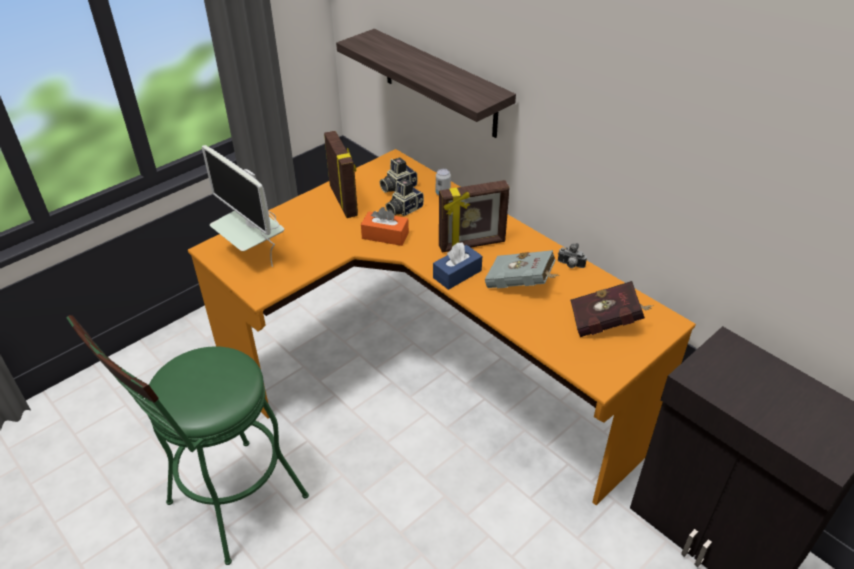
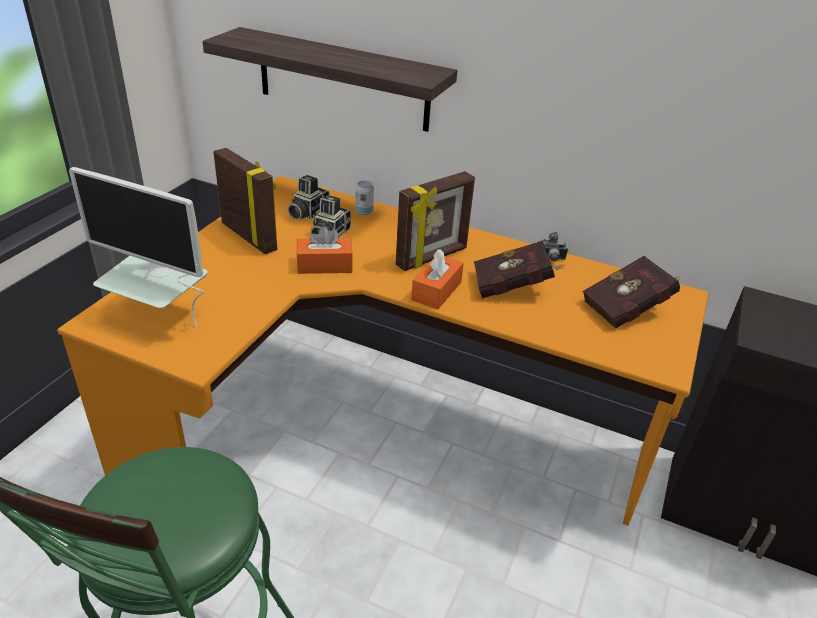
camera: 25 degrees left, 5 degrees down
(457, 274) = (436, 291): blue tissue box -> orange tissue box
(521, 284) = (514, 288): grey book -> red book

